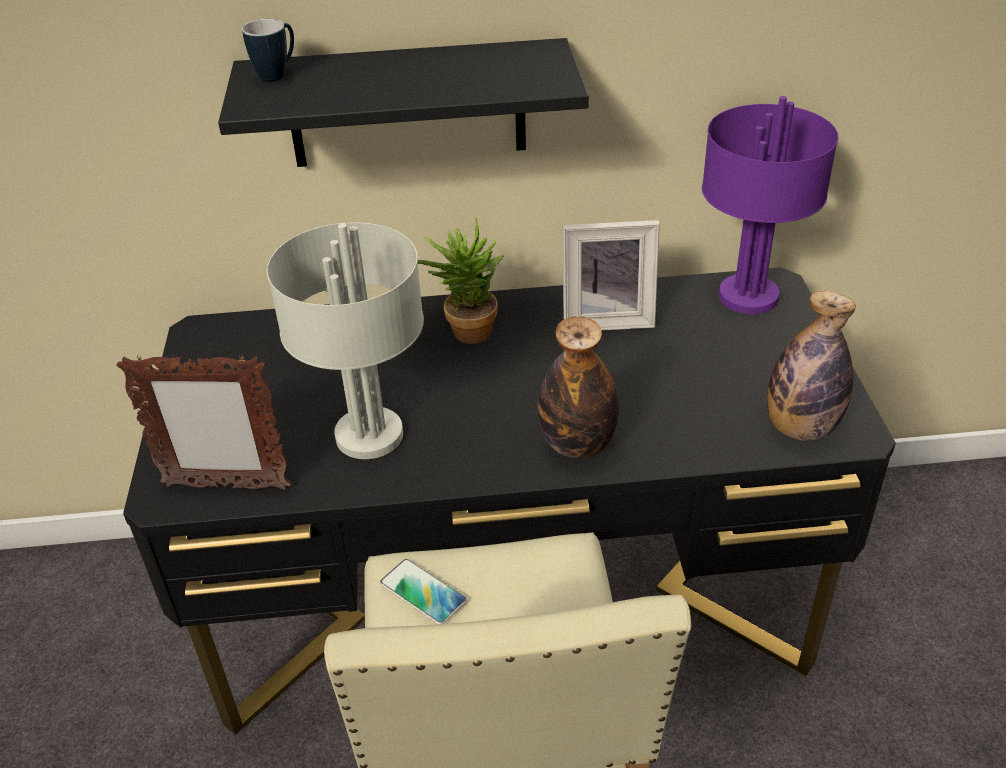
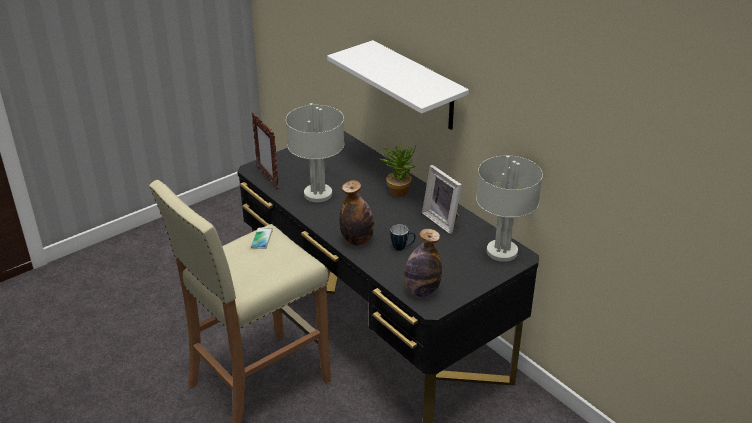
camera: 55 degrees right, 5 degrees down
(278, 74) = (370, 50): mug -> mug (402, 247)
(407, 104) = (417, 86): black shelf -> white shelf
(746, 296) = (501, 251): purple table lamp -> grey table lamp

